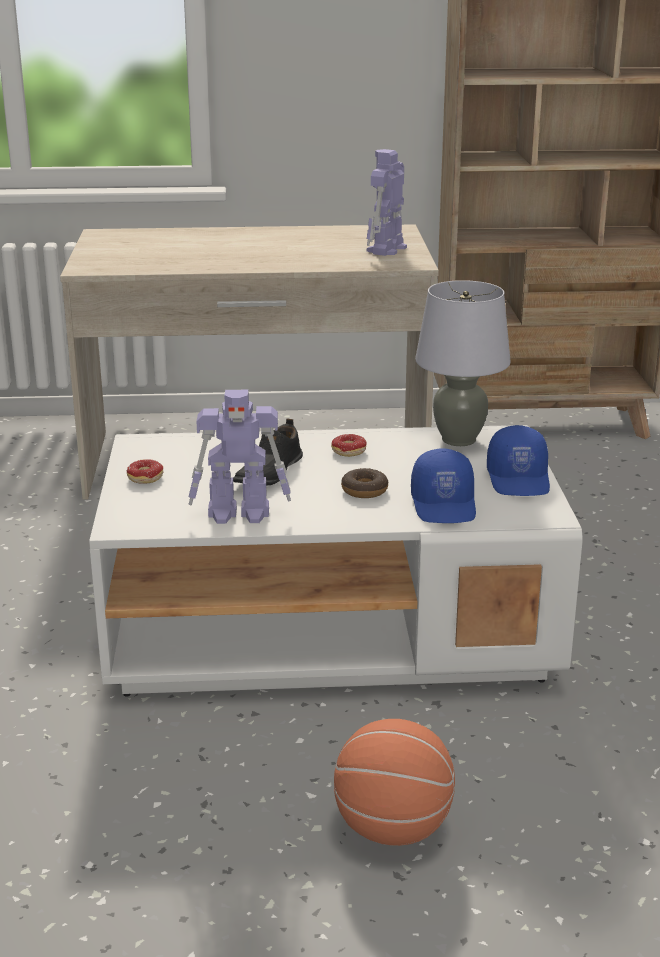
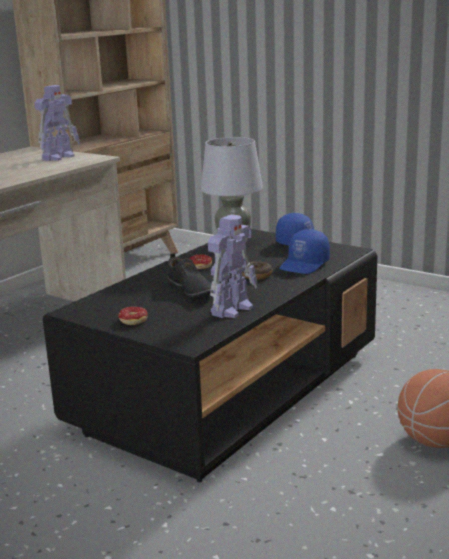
camera: 50 degrees left, 5 degrees down
(331, 630) = (228, 391): white coffee table -> black coffee table
(386, 249) = (59, 157): toy robot -> toy robot turned 120 degrees counterclockwise
(445, 505) = (305, 265): blue cap -> blue cap turned 90 degrees clockwise

